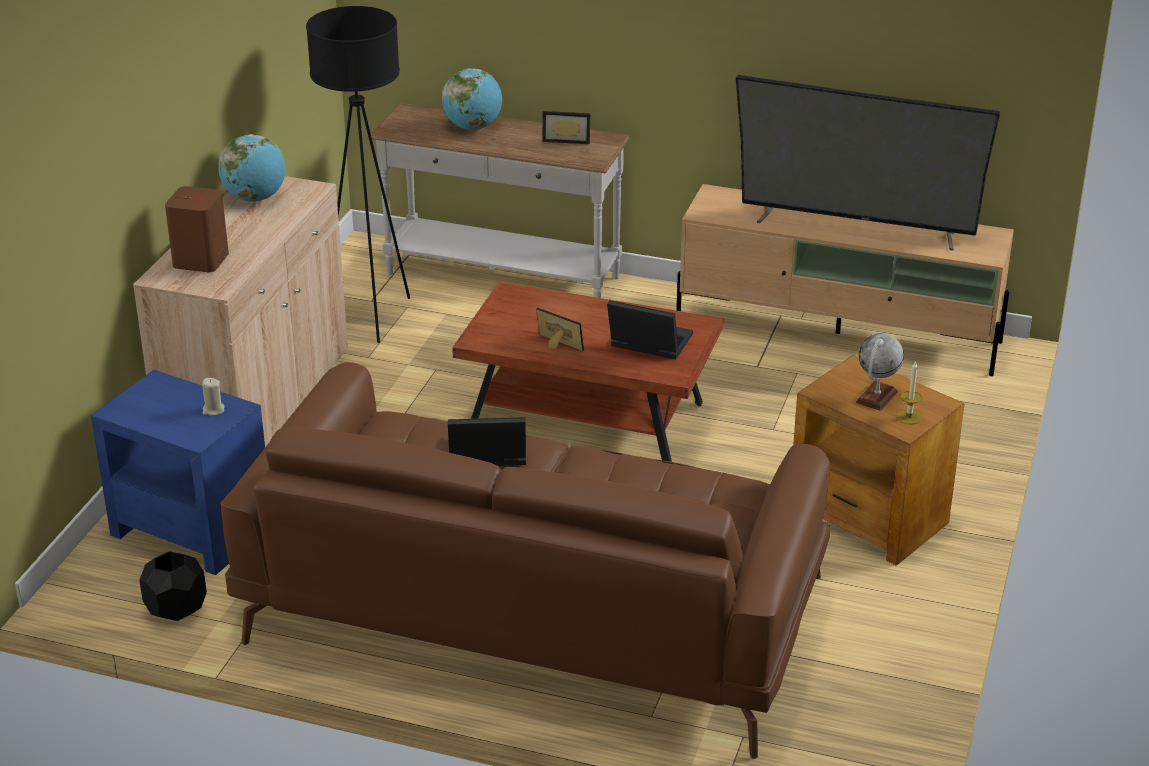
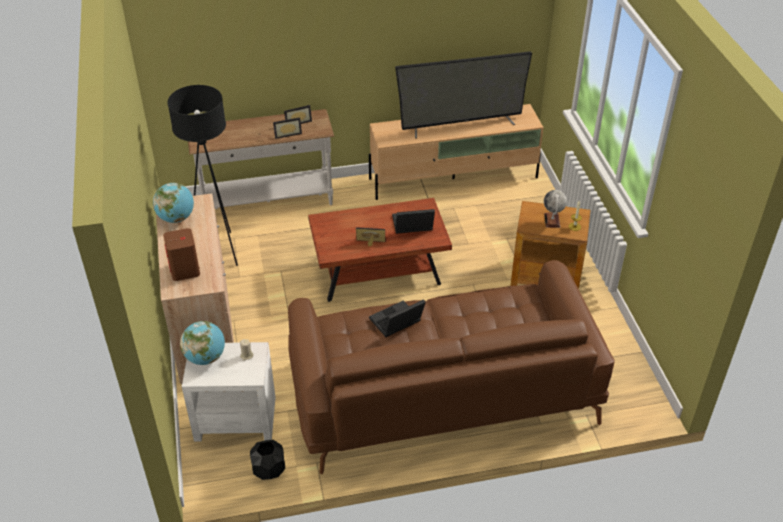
camera: 30 degrees left, 10 degrees up
(191, 529) = (235, 418): blue side table -> white side table
(473, 127) = (242, 129): globe -> globe (205, 357)
(535, 150) = (287, 133): none -> picture frame

